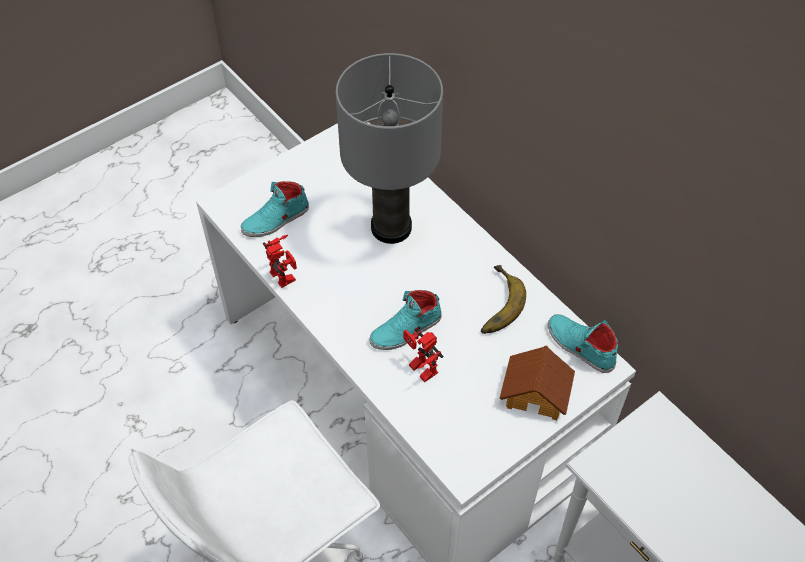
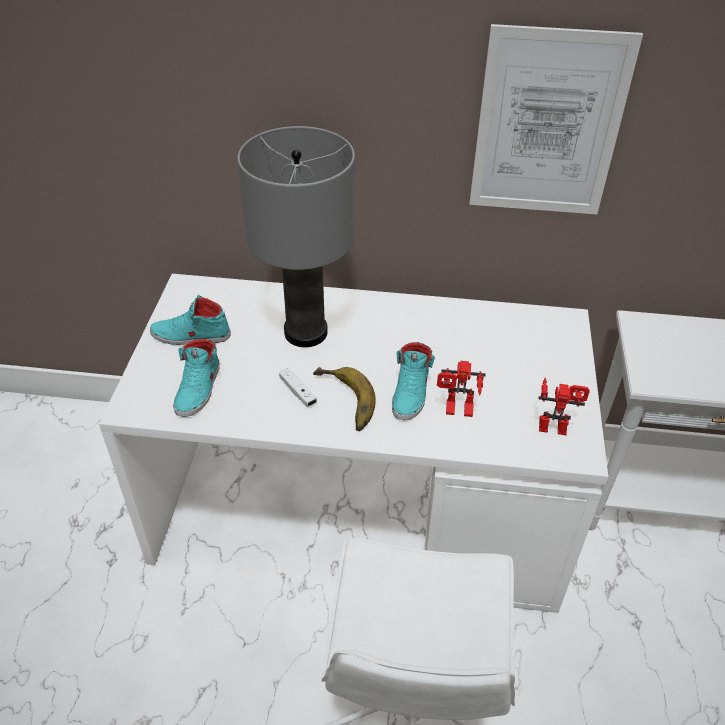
camera: 45 degrees left, 10 degrees down
(286, 276) = (263, 422): toy robot -> toy robot (555, 423)
(332, 270) = (298, 392): none -> white game controller
(494, 303) = (448, 331): banana -> banana (342, 402)
(536, 392) = (551, 366): toy house -> none
(579, 346) = (537, 319): turquoise shoe -> turquoise shoe (190, 336)
(624, 184) = (548, 125): none -> picture

